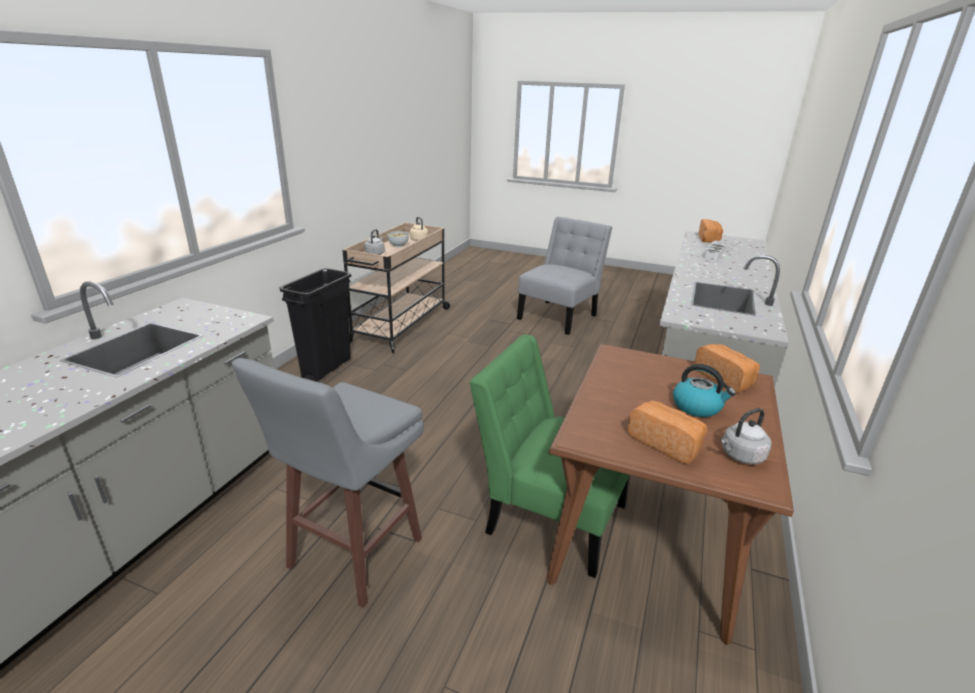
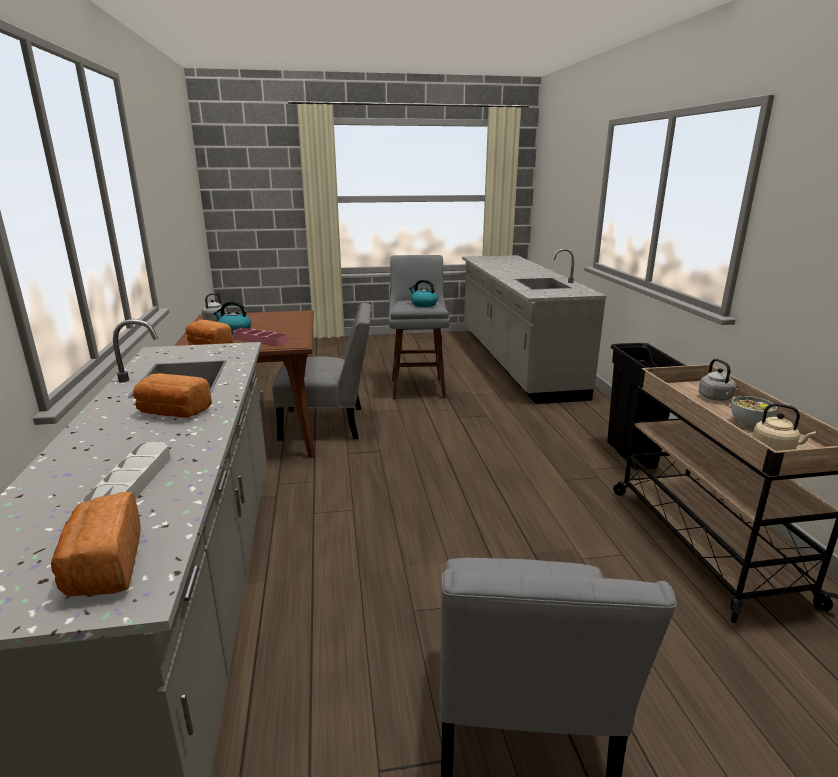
camera: 150 degrees right, 5 degrees down
(351, 401) = (423, 304): none -> kettle
(549, 515) = (328, 424): green chair -> grey chair
(659, 372) = (259, 340): none -> pink tray
(666, 443) = (255, 318): bread -> bread (173, 412)

